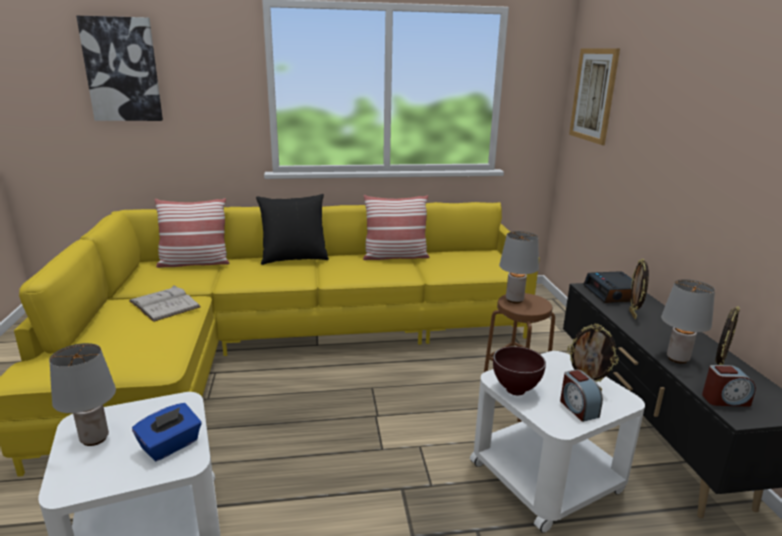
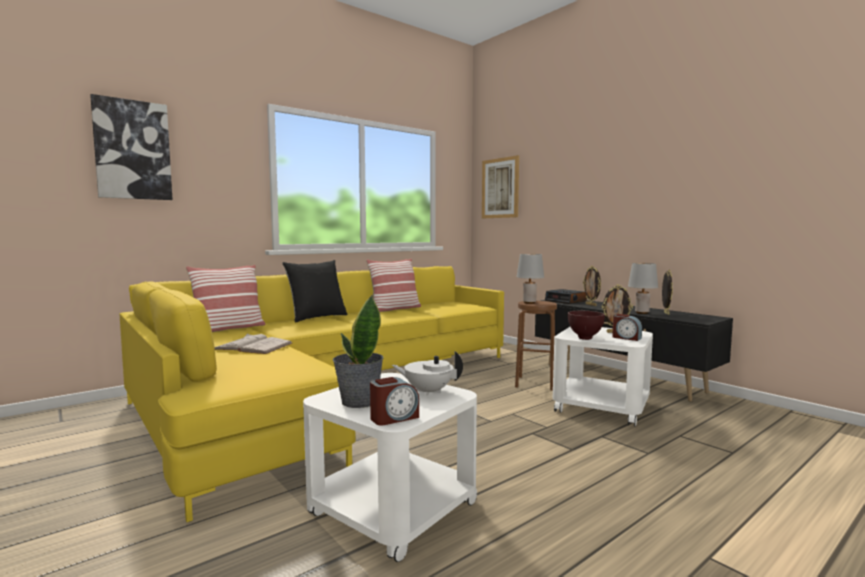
camera: 30 degrees left, 15 degrees down
(95, 438) = (358, 401): grey table lamp -> potted plant
(171, 445) = (428, 391): blue tissue box -> white teapot
(725, 400) = (686, 319): alarm clock -> alarm clock (394, 418)

